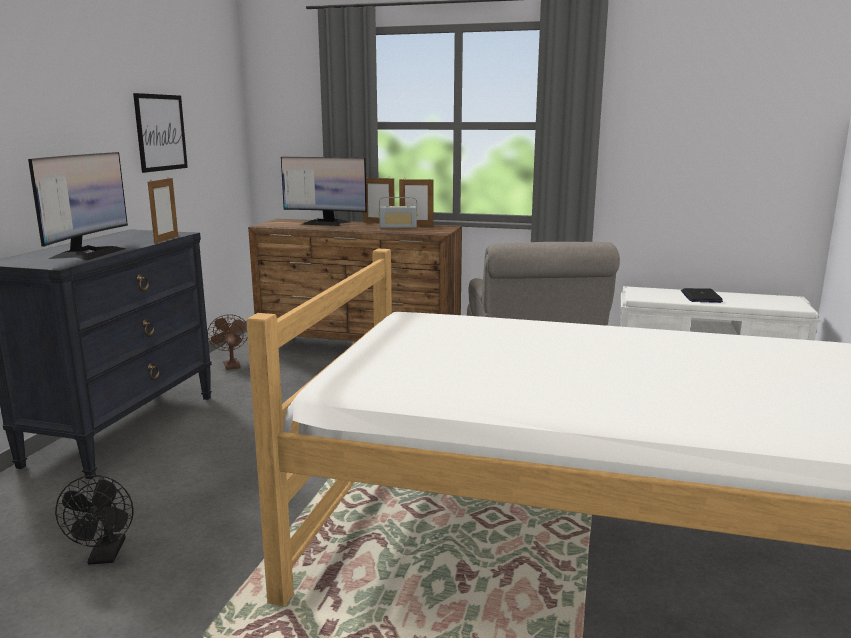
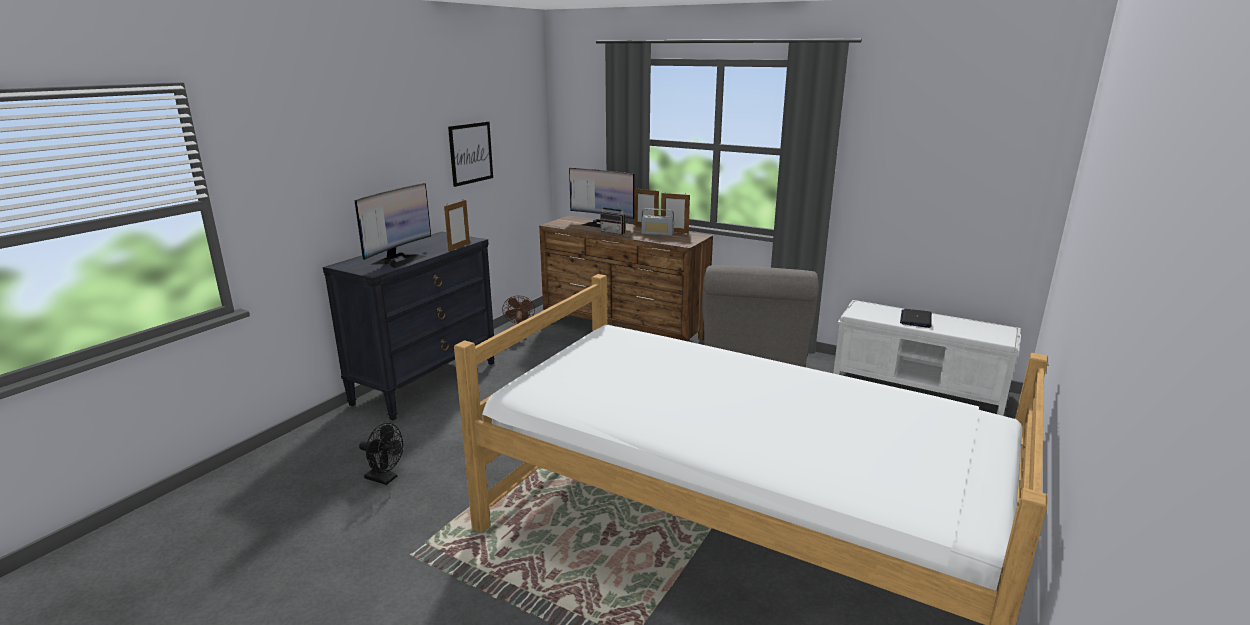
camera: 15 degrees right, 5 degrees up
(105, 556) = (385, 478): black fan -> black fan turned 75 degrees counterclockwise
(346, 228) = (614, 232): none -> radio

